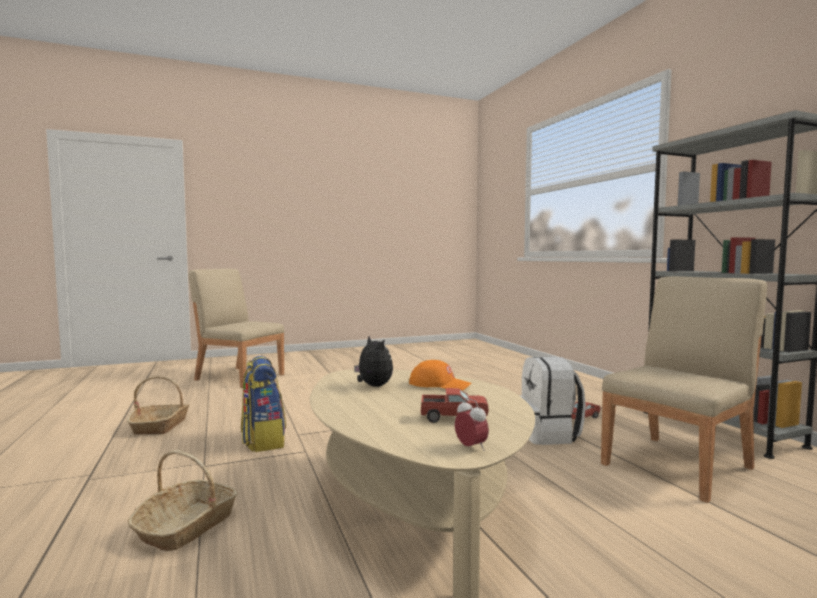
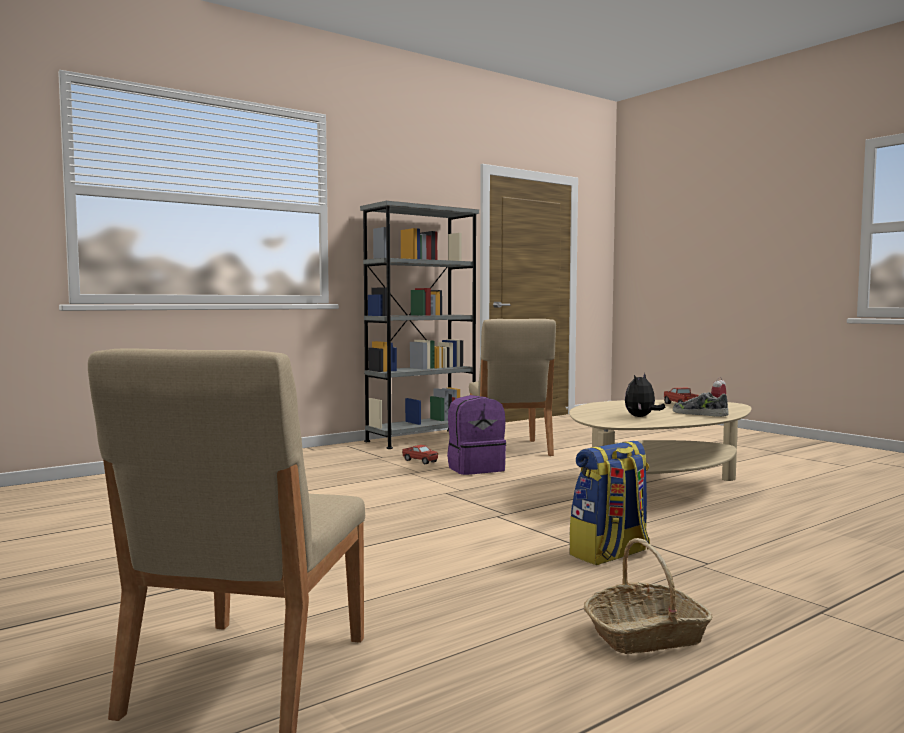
camera: 105 degrees left, 0 degrees up
(186, 526) = (793, 539): basket -> none
(369, 411) = (700, 414): none -> shoe
(439, 385) = (609, 409): orange cap -> none
(549, 435) = (475, 468): white backpack -> purple backpack
(678, 465) = (509, 449): beige chair -> beige chair turned 135 degrees counterclockwise

